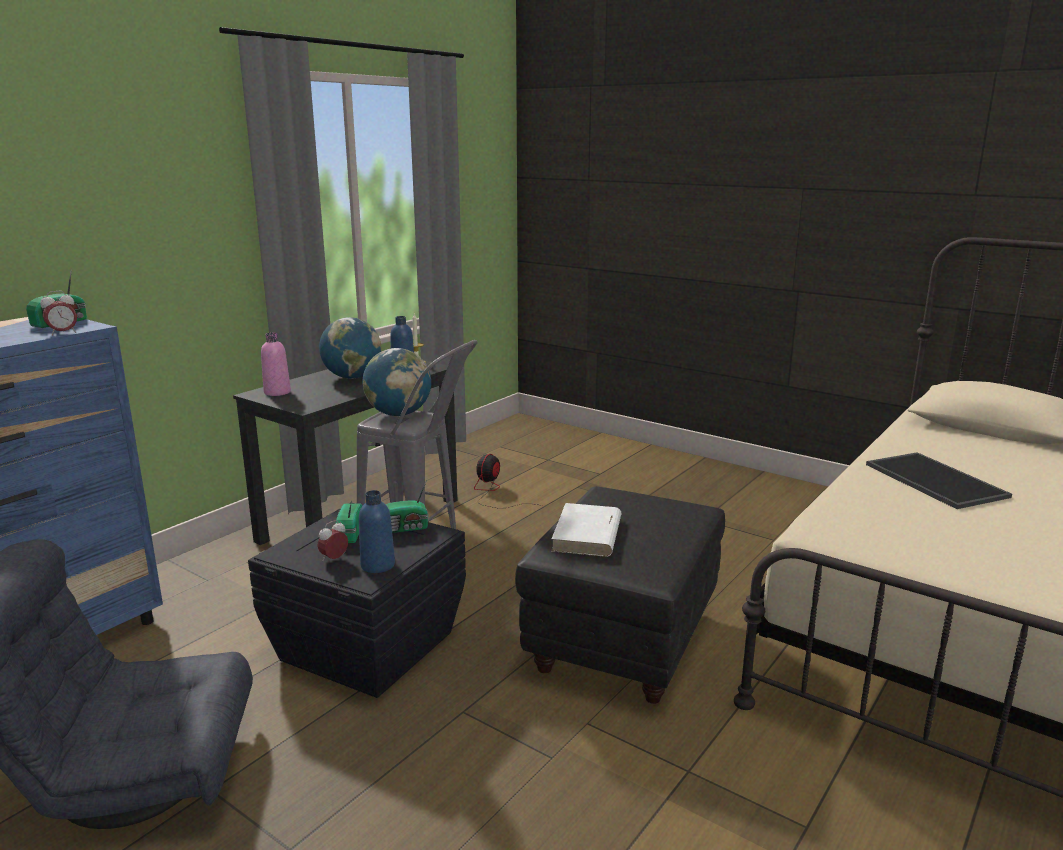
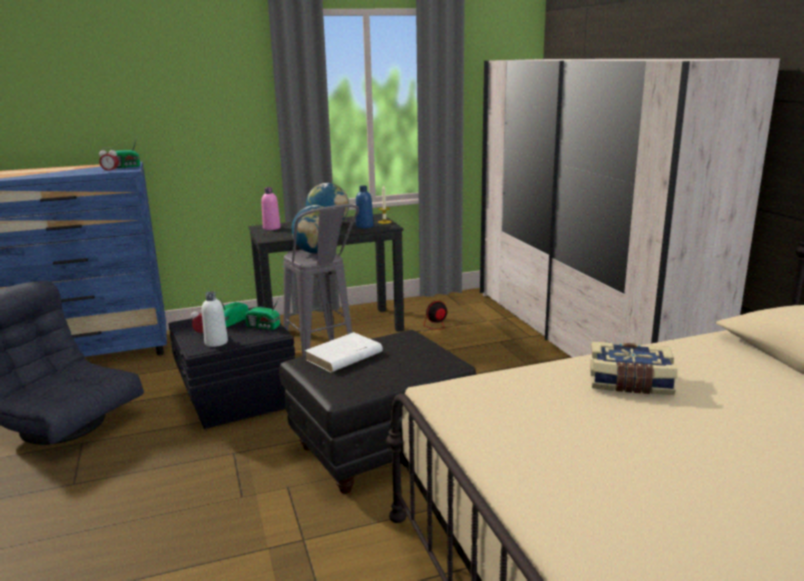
camera: 35 degrees right, 0 degrees up
(377, 565) = (216, 342): blue bottle -> white bottle
(650, 464) = (582, 339): none -> white wardrobe
(932, 480) = (630, 383): tray -> book

